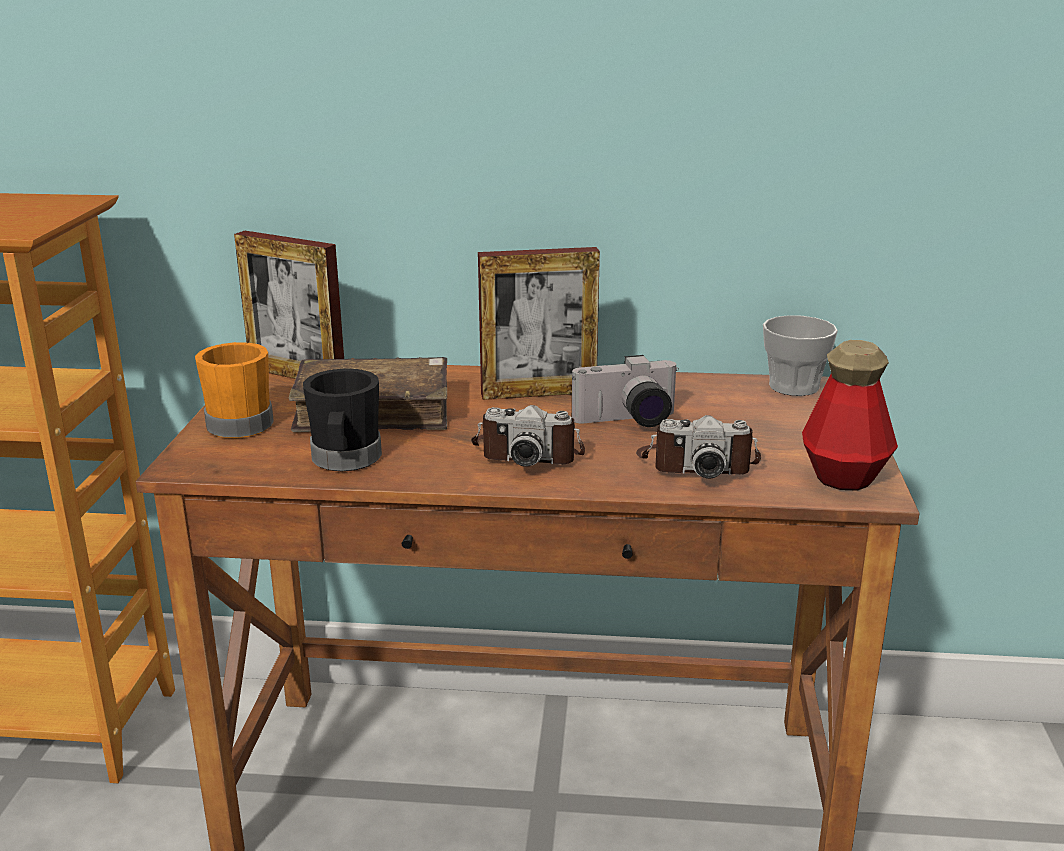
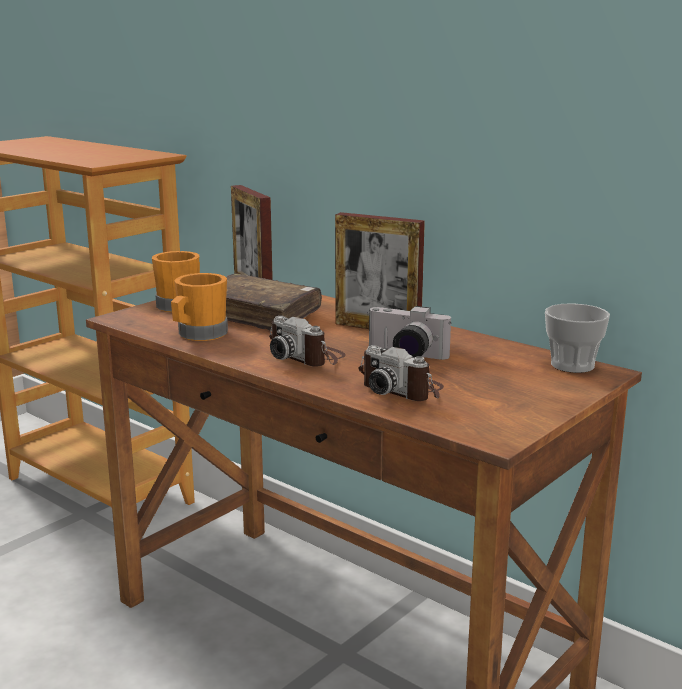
camera: 35 degrees right, 5 degrees down
(345, 460) = (199, 335): black mug -> orange mug
(844, 476) = (495, 423): bottle -> none

